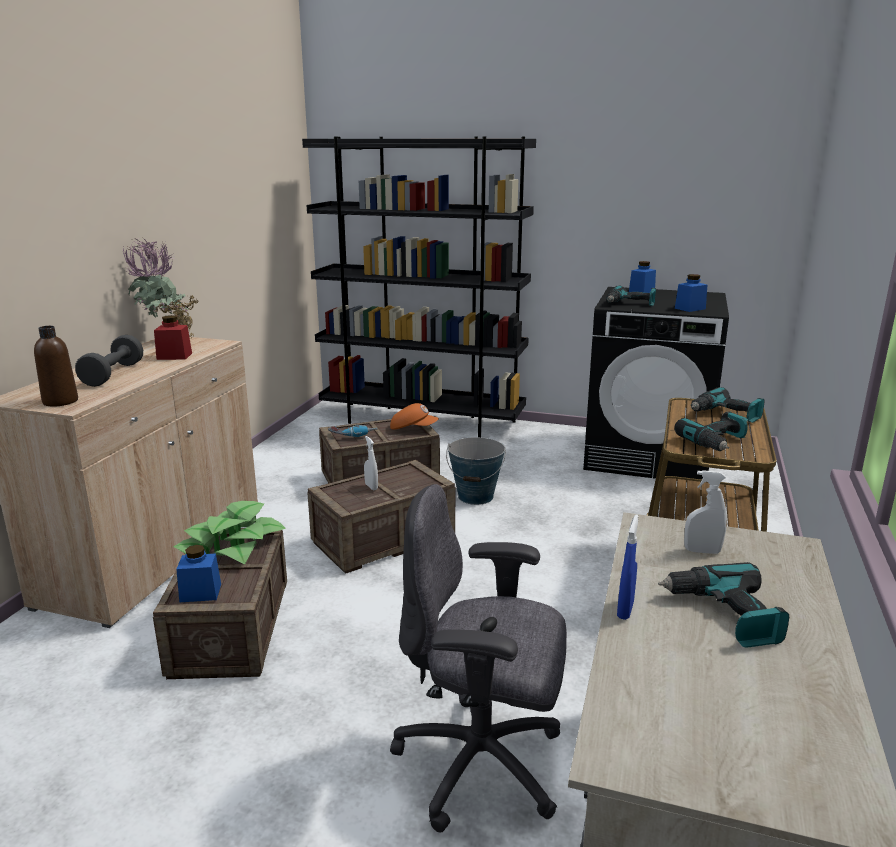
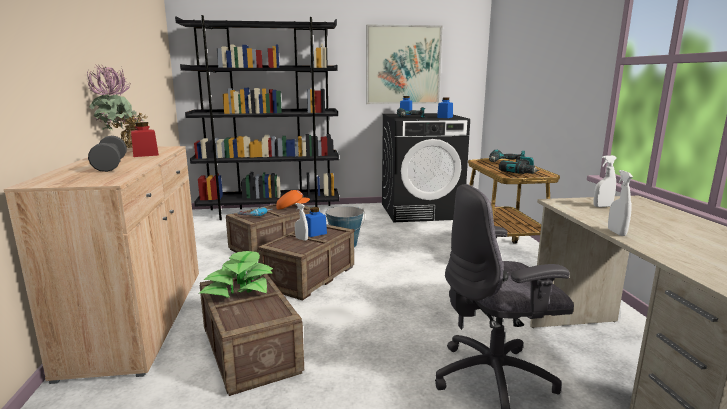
camera: 25 degrees left, 5 degrees down
(60, 401) = (91, 180): brown bottle -> none
(200, 593) = (248, 318): blue jar -> blue jar (315, 233)
(625, 610) = (616, 232): blue spray bottle -> white spray bottle
(651, 207) = (403, 65): none -> picture
(724, 615) = (660, 226): power drill -> none

